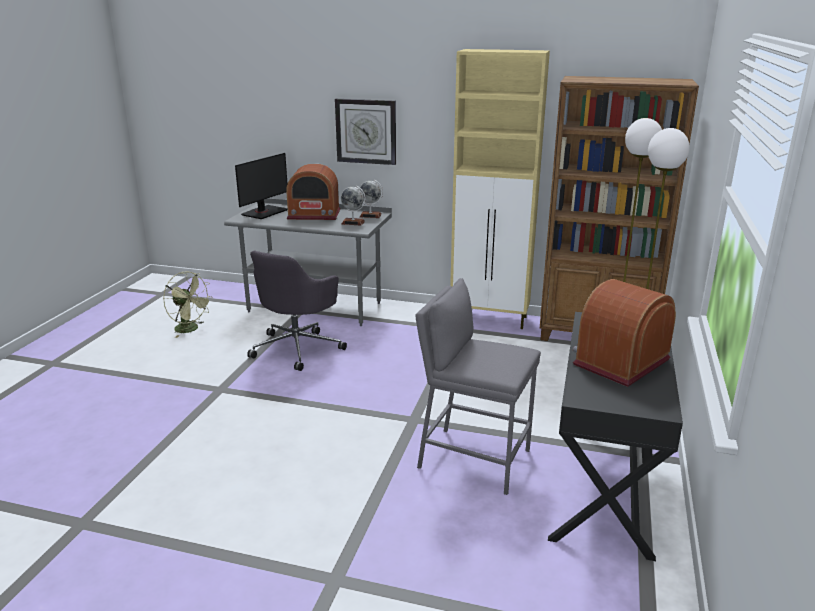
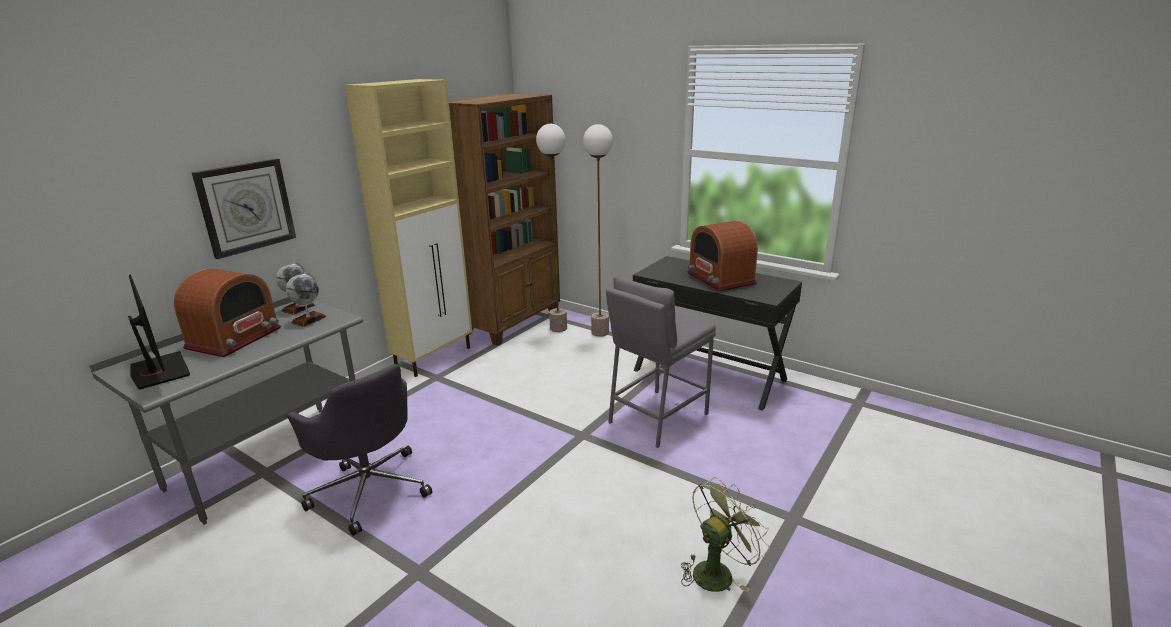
camera: 70 degrees left, 0 degrees up
(191, 329) = (189, 597): green fan -> green fan (717, 571)

